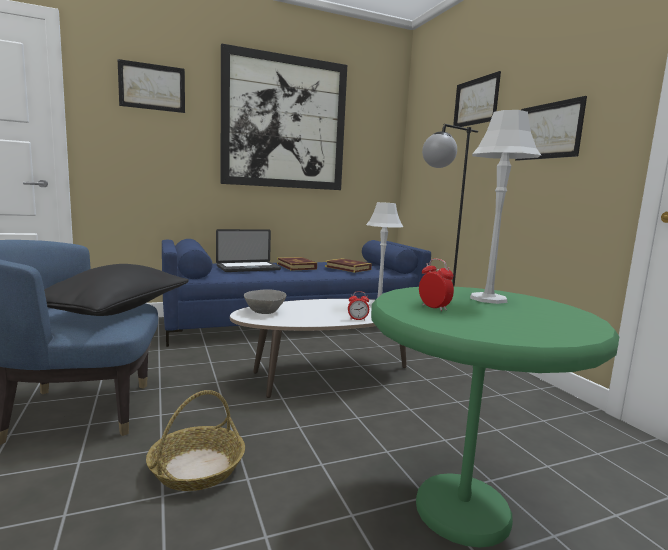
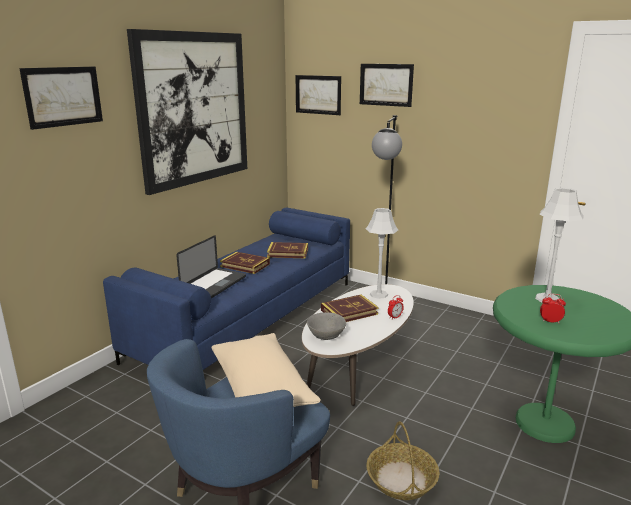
camera: 35 degrees left, 10 degrees up
(118, 310) = (262, 389): black pillow -> beige pillow
(322, 307) = (349, 312): none -> book
(548, 131) = (468, 126): picture -> picture (318, 94)

